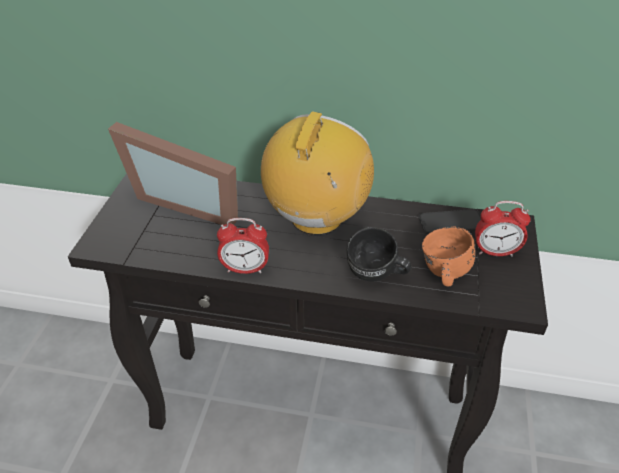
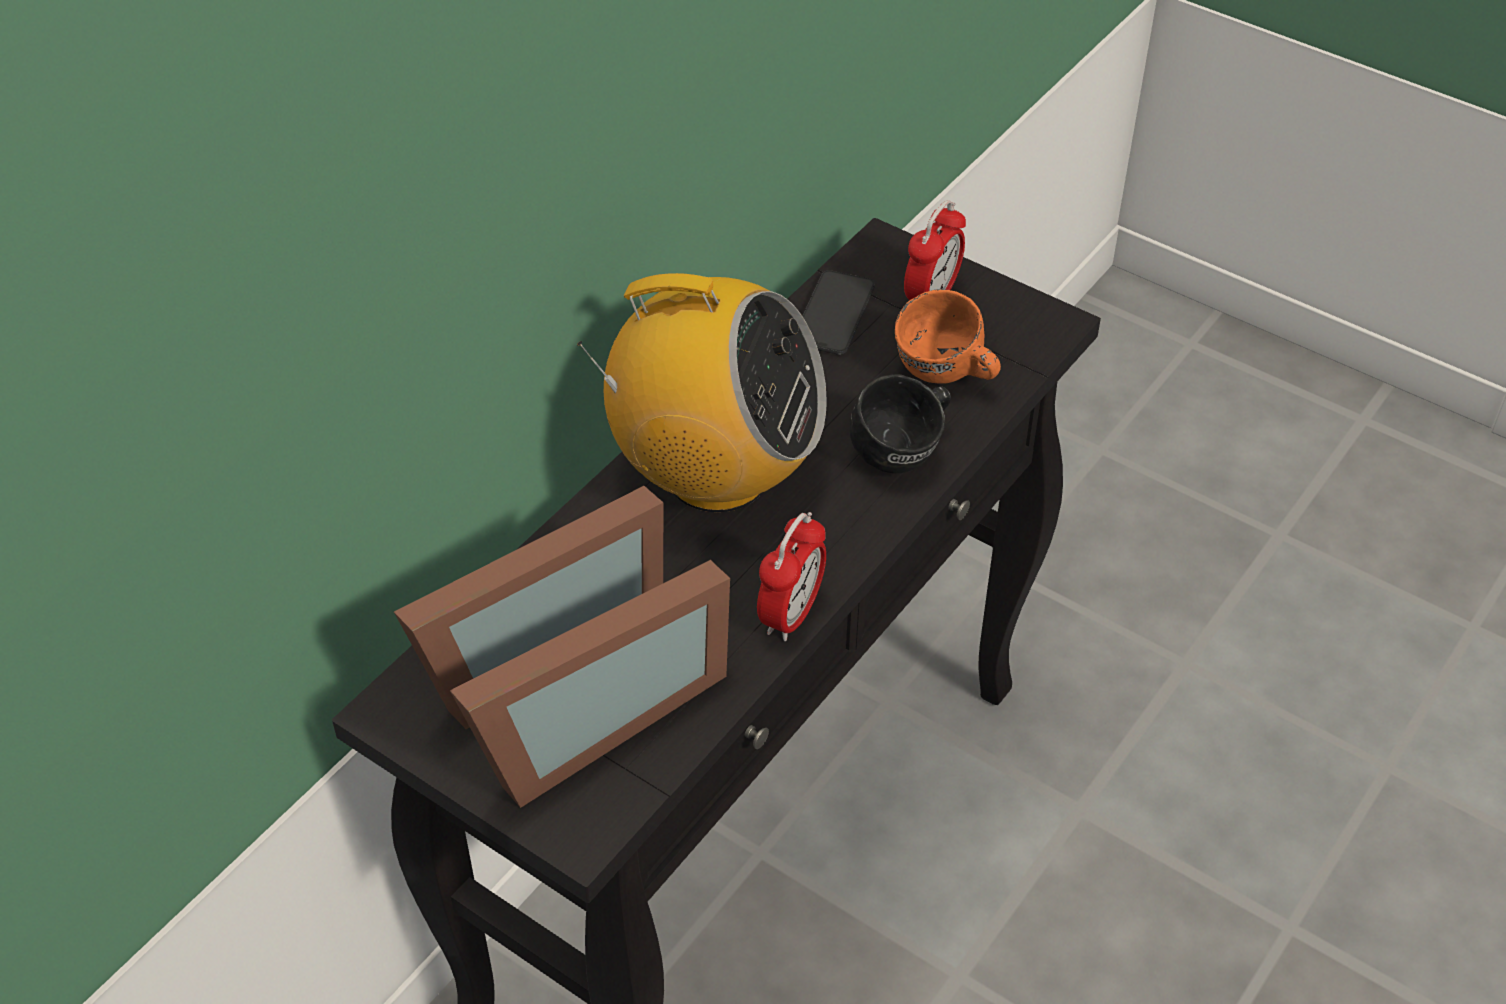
camera: 65 degrees left, 5 degrees up
(155, 228) = (589, 720): none -> picture frame
(316, 219) = (715, 475): radio -> radio turned 150 degrees clockwise

